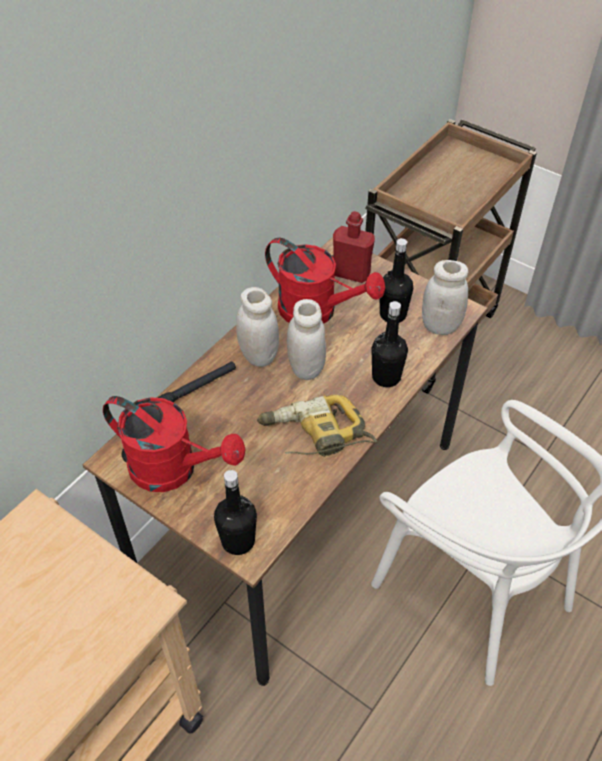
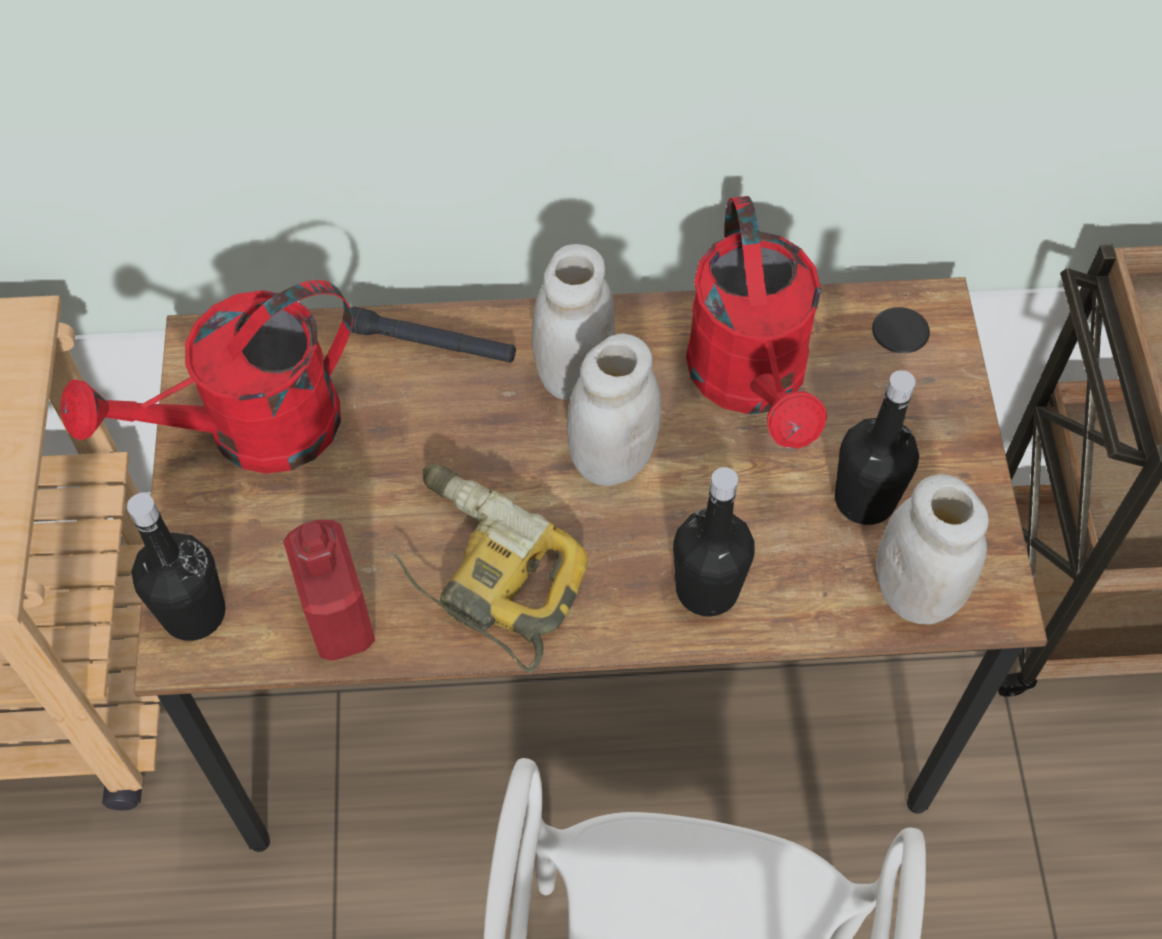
camera: 50 degrees right, 10 degrees up
(174, 469) = (251, 432): red watering can -> red watering can turned 75 degrees clockwise
(351, 274) = (895, 369): red bottle -> red bottle (339, 619)

